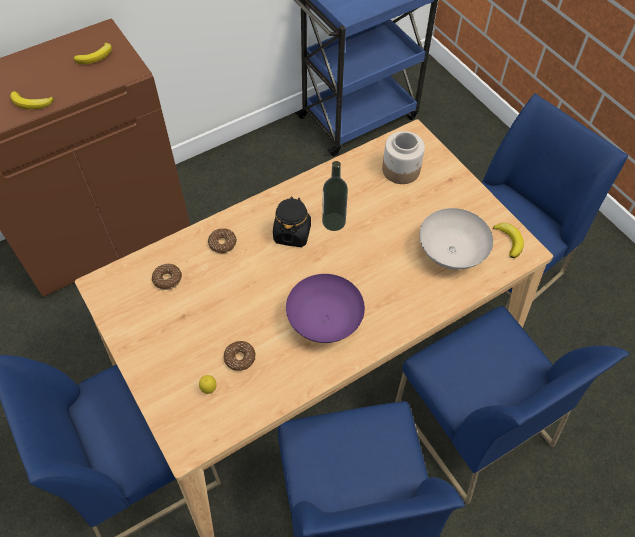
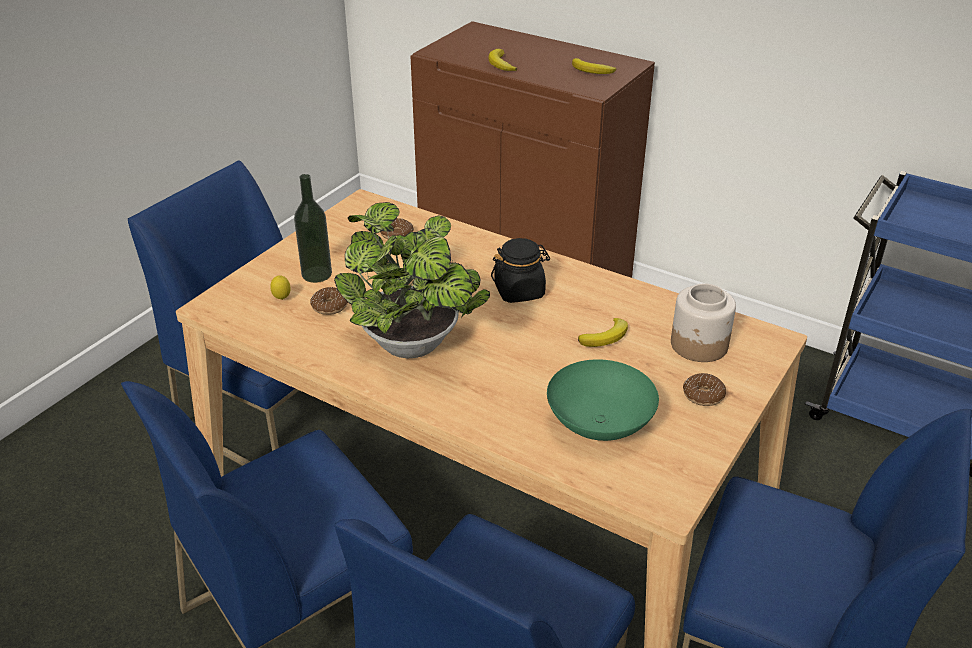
camera: 65 degrees right, 20 degrees down
(222, 243) = (467, 251): donut -> donut (703, 395)
(323, 320) = (415, 348): purple bowl -> potted plant
(333, 222) = (563, 315): bottle -> bottle (316, 274)
(450, 253) = (597, 425): white bowl -> green bowl
(509, 241) = (670, 478): banana -> banana (606, 337)

